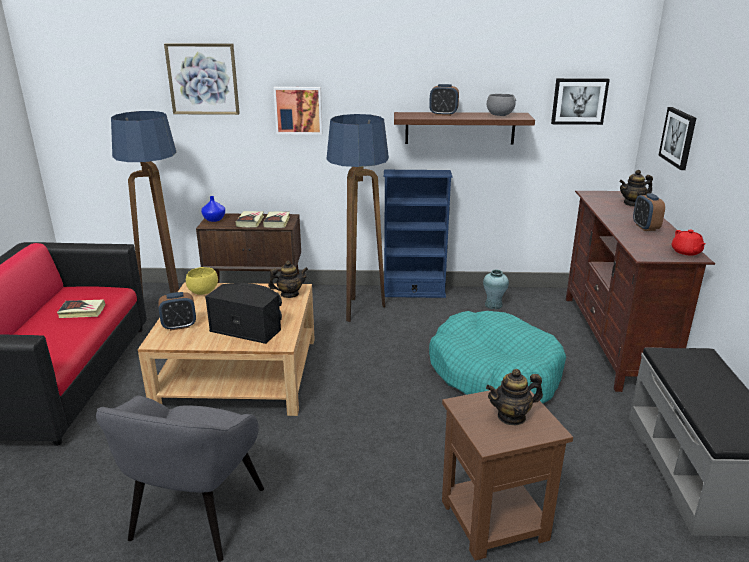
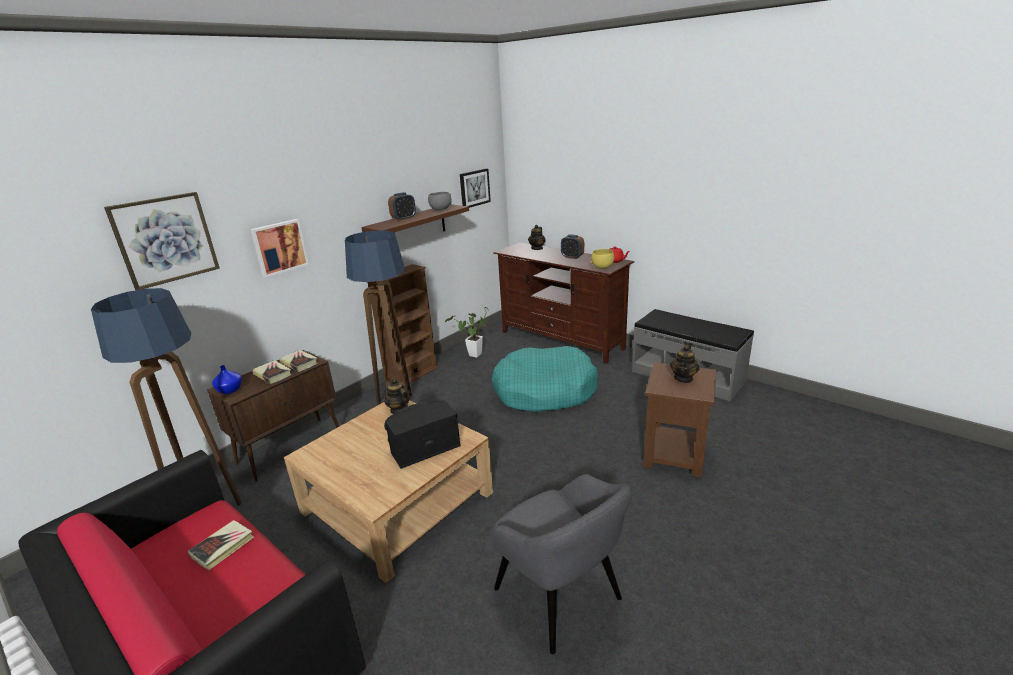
camera: 50 degrees left, 0 degrees up
(179, 326) = (366, 483): alarm clock -> none
(202, 292) = (322, 451): yellow bowl -> yellow bowl (602, 267)
(289, 294) = (399, 409): teapot -> teapot turned 60 degrees counterclockwise
(414, 292) = (412, 376): blue bookcase -> brown bookcase
(493, 305) = (473, 356): turquoise vase -> potted plant
(678, 137) = (559, 196): picture -> none

